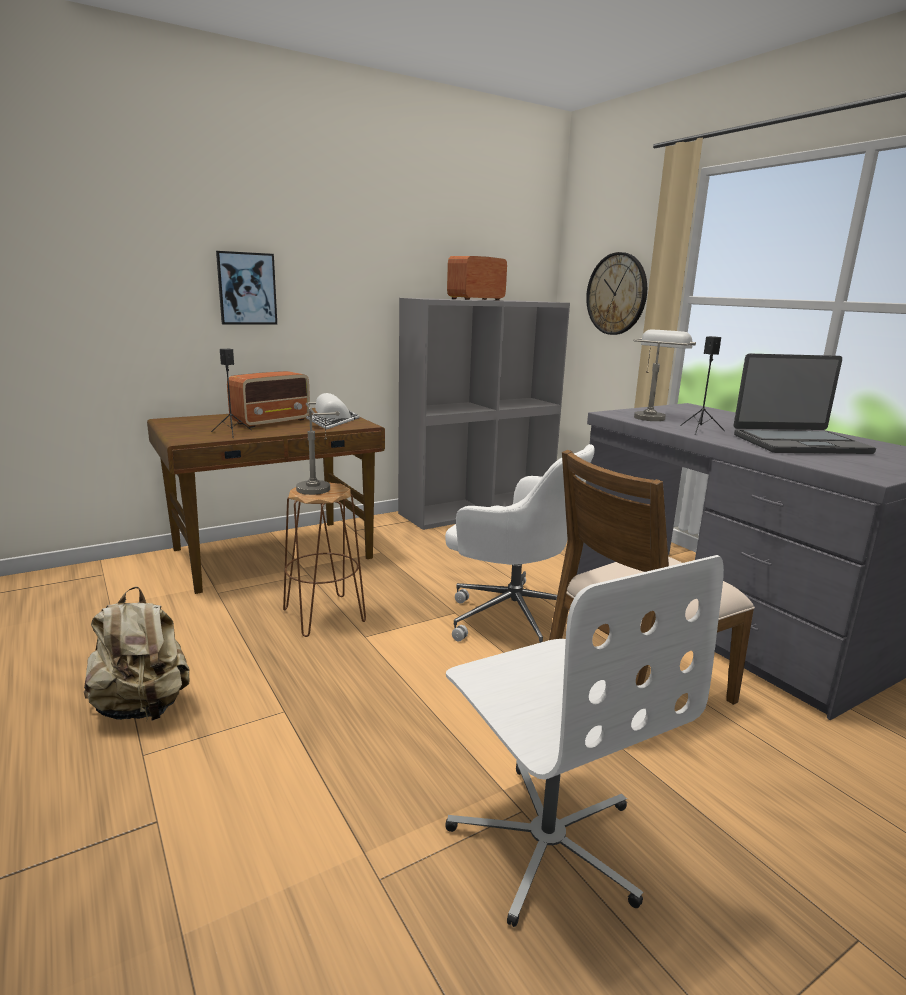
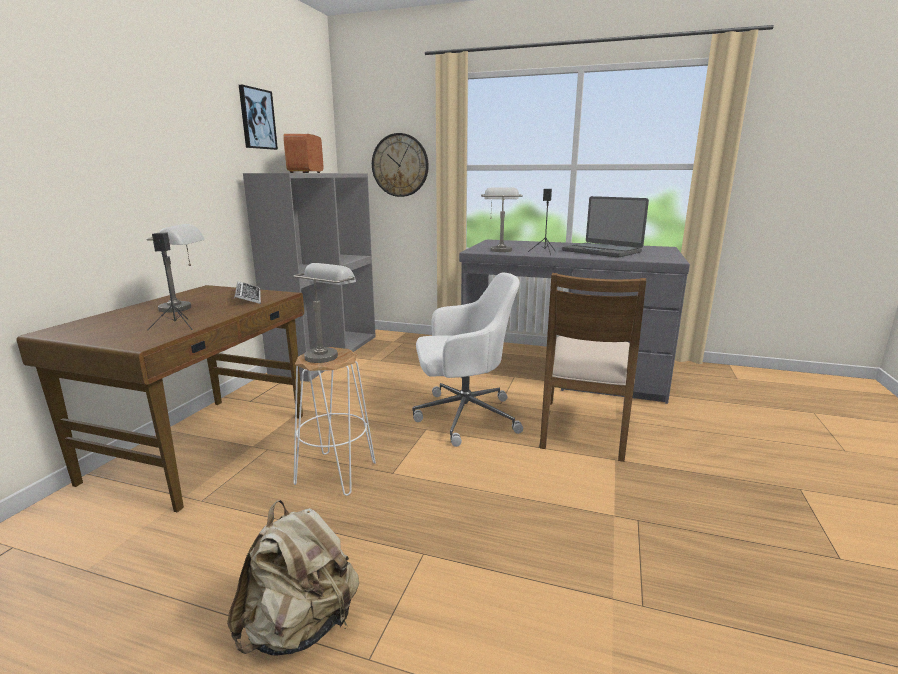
camera: 40 degrees left, 0 degrees up
(247, 288) = (104, 166): picture -> picture (257, 119)
(272, 421) = (186, 308): radio -> grey table lamp
(323, 615) = (335, 473): brown stool -> white stool
(547, 840) = (669, 526): white office chair -> none
(798, 444) = (602, 251): laptop -> laptop turned 90 degrees clockwise

